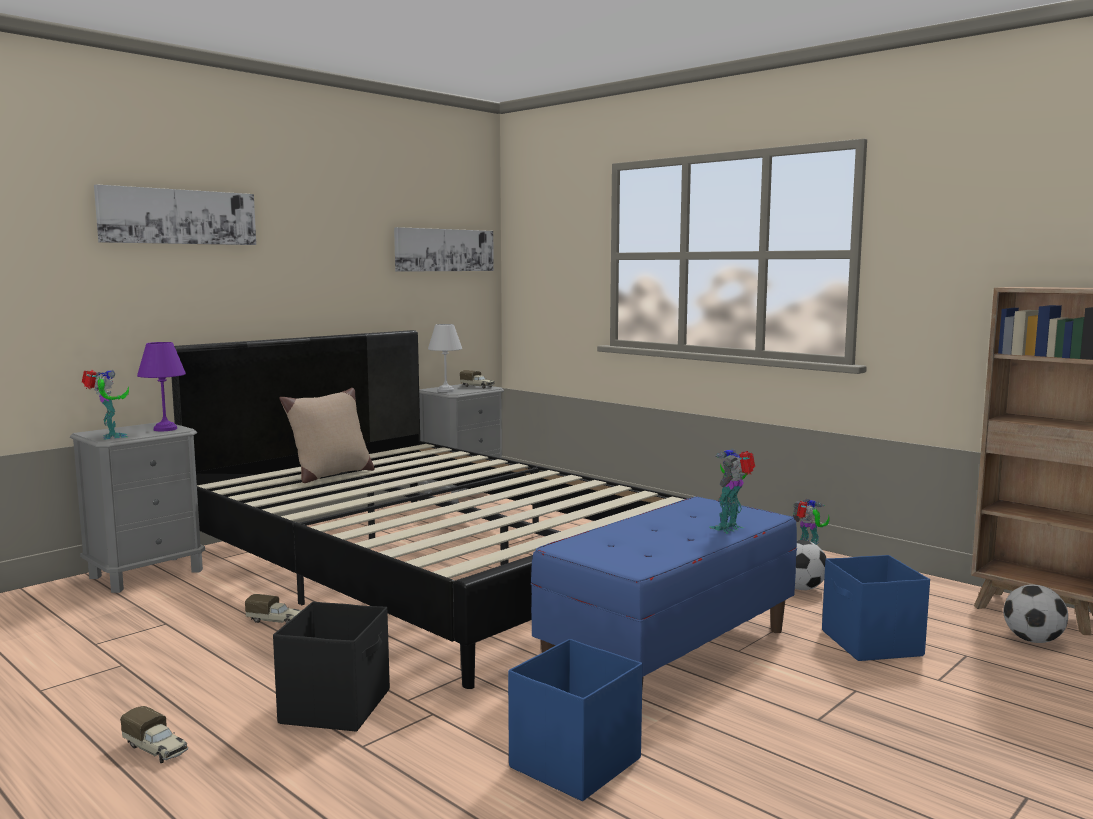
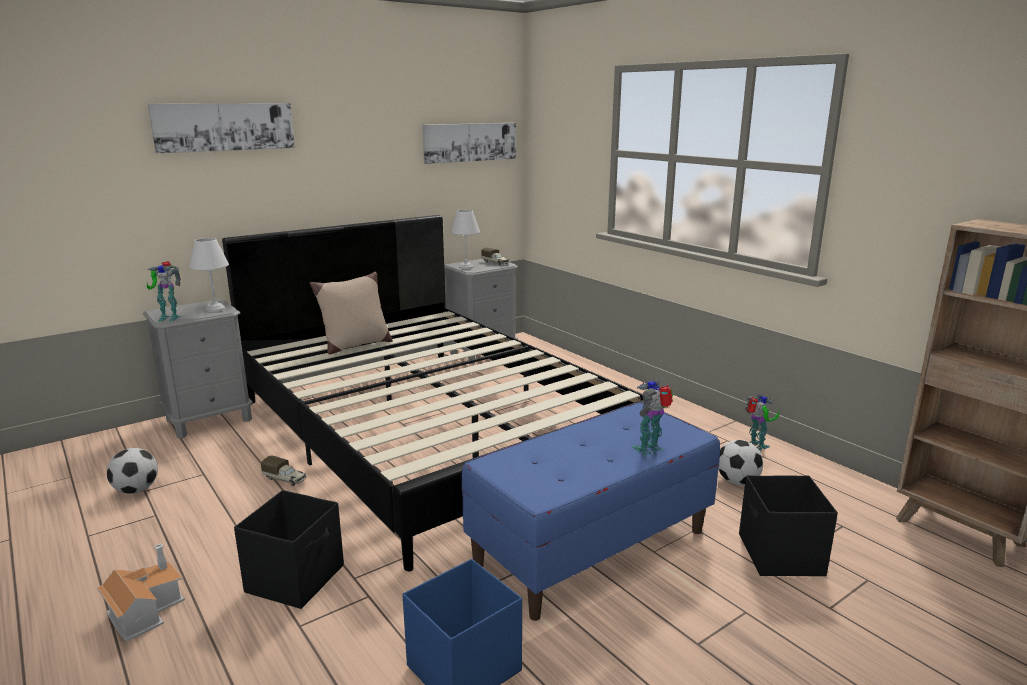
camera: 10 degrees right, 10 degrees up
(111, 437) = (169, 317): toy robot -> toy robot turned 105 degrees clockwise
(156, 749) = (145, 609): toy truck -> toy house
(166, 429) = (216, 309): purple table lamp -> white table lamp
(871, 644) = (780, 556): blue storage box -> black storage box
(1032, 640) = (941, 567): football -> football (136, 490)

